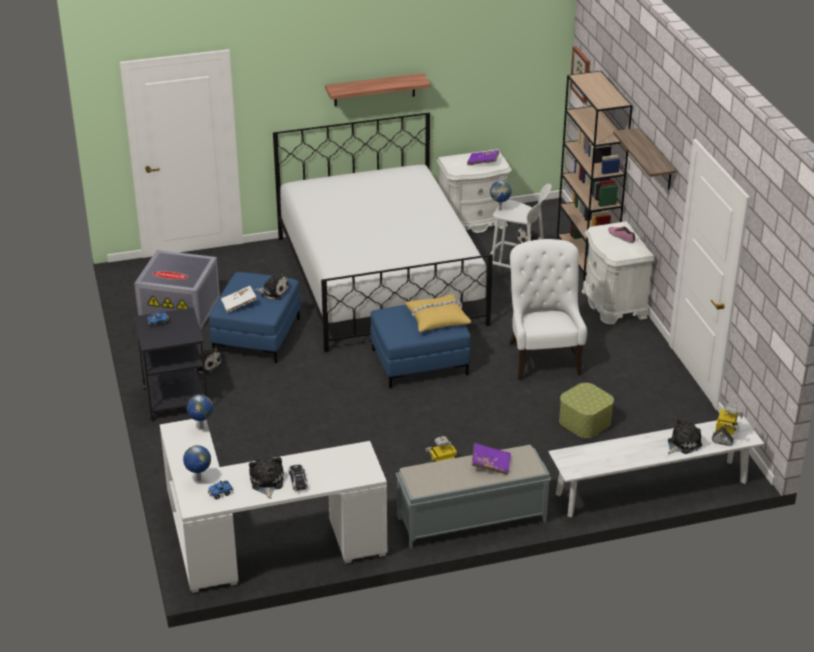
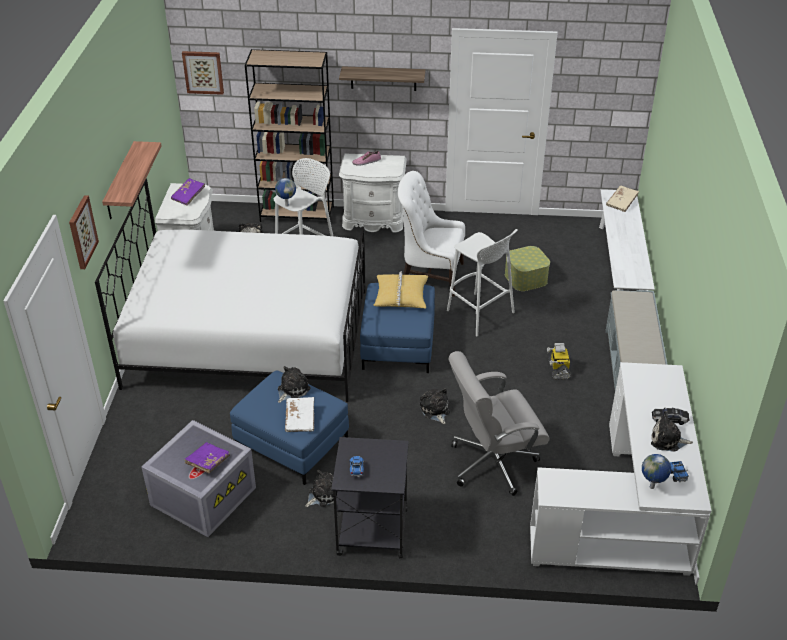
camera: 70 degrees left, 5 degrees up
(201, 428) = (556, 473): globe -> none
(271, 86) = (82, 232): none -> picture
(285, 449) = (493, 463): none -> grey office chair
(490, 464) = (633, 317): purple book -> purple book (208, 462)
(500, 401) = (479, 314): none -> white stool
(682, 444) = (626, 223): plush toy -> plush toy (435, 410)
(725, 435) = (621, 203): toy robot -> beige book

